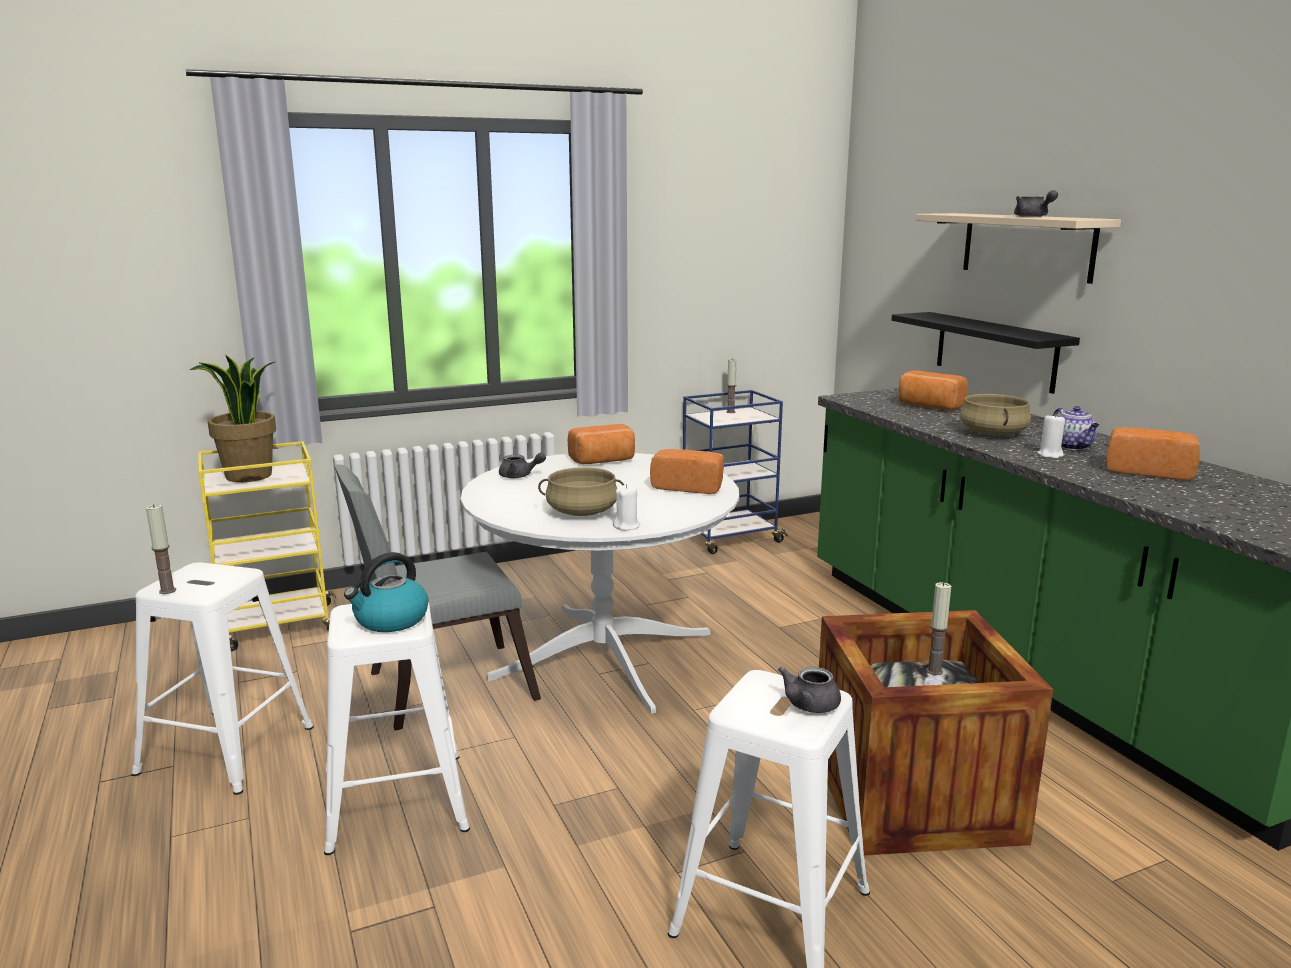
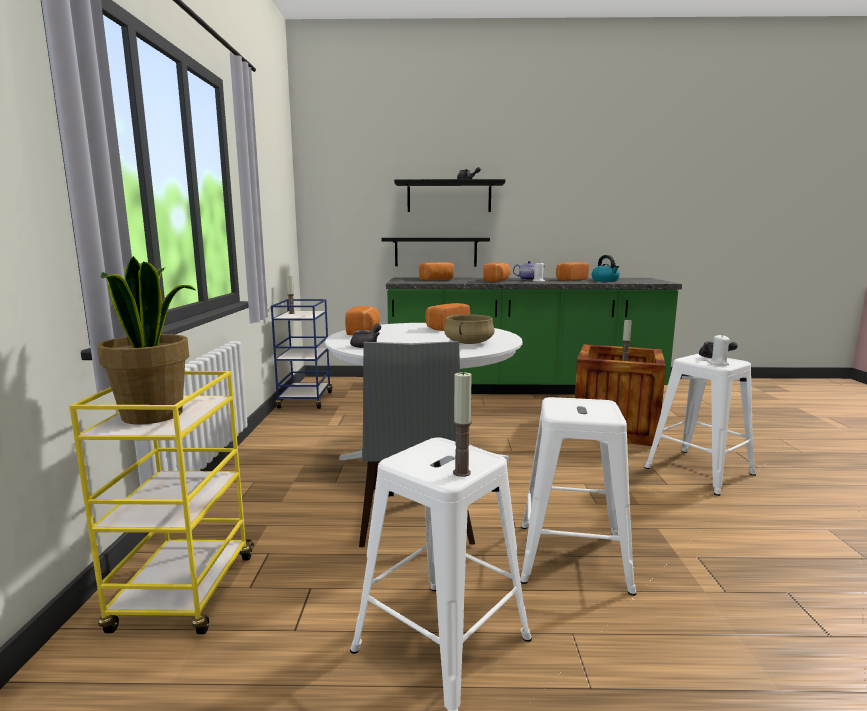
camera: 65 degrees left, 5 degrees down
(390, 620) = (587, 406): kettle -> kettle (605, 280)
(627, 526) = (505, 340): white candle -> white candle (718, 364)
(992, 433) = (497, 281): beige cooking pot -> bread
(1027, 246) = (449, 197): beige shelf -> black shelf

